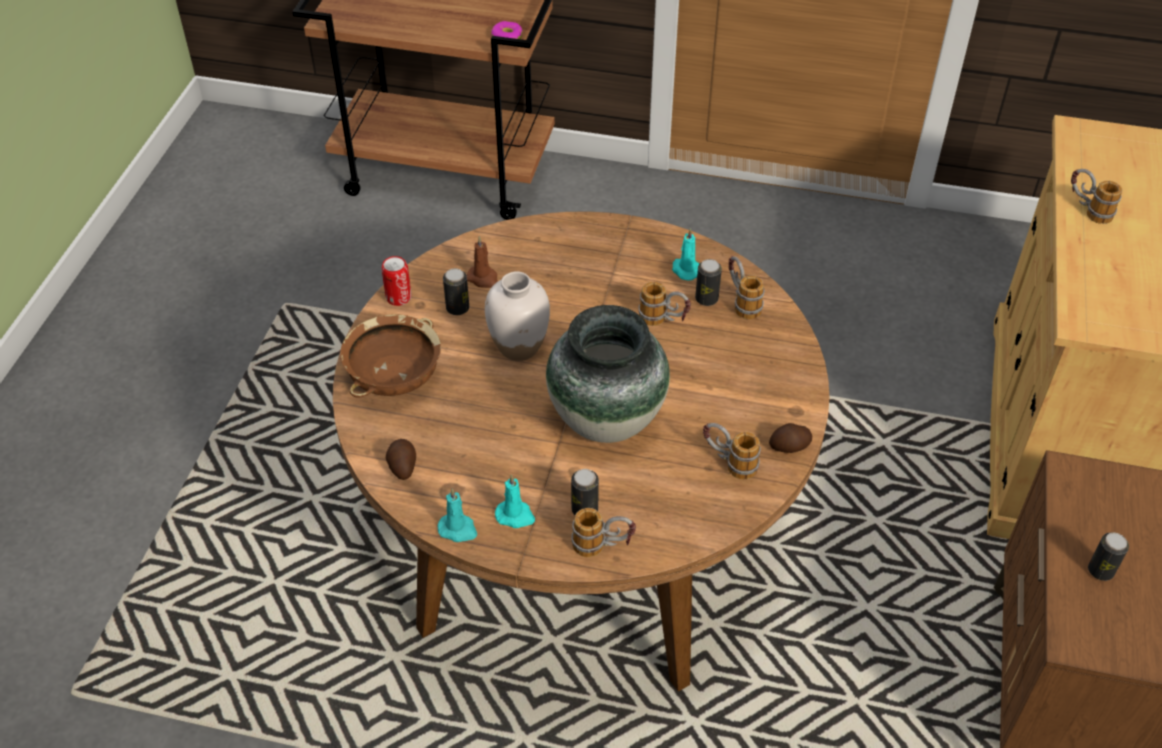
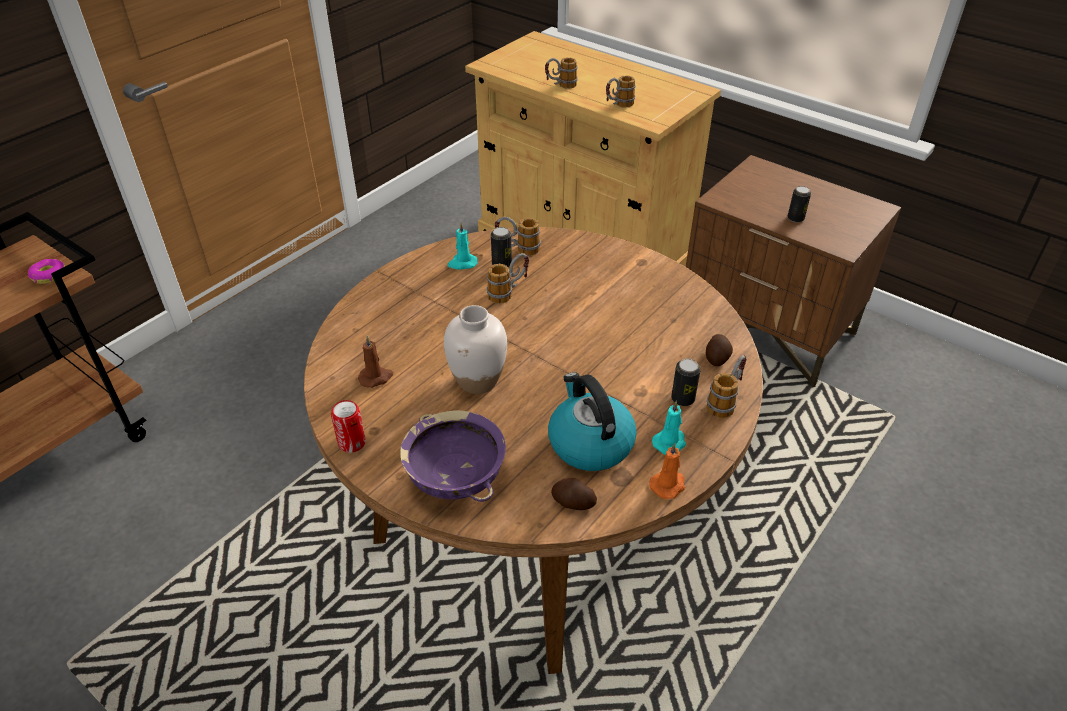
camera: 65 degrees left, 5 degrees down
(395, 376) = (455, 475): brown bowl -> purple bowl
(457, 308) = (400, 406): can -> none
(458, 529) = (668, 485): turquoise candle -> orange candle
(482, 454) = (589, 443): none -> kettle
(607, 419) = (594, 356): vase -> none
(728, 463) = (674, 309): mug -> mug (618, 106)
(790, 447) = (674, 276): potato -> potato (717, 357)

